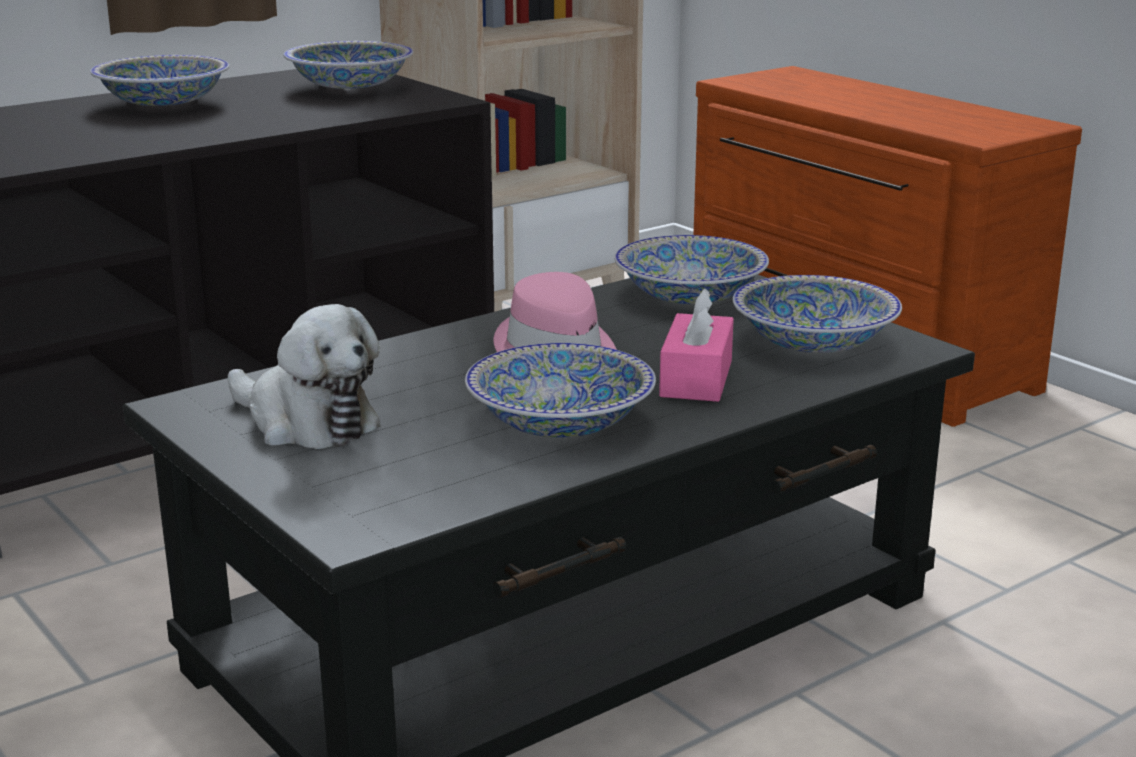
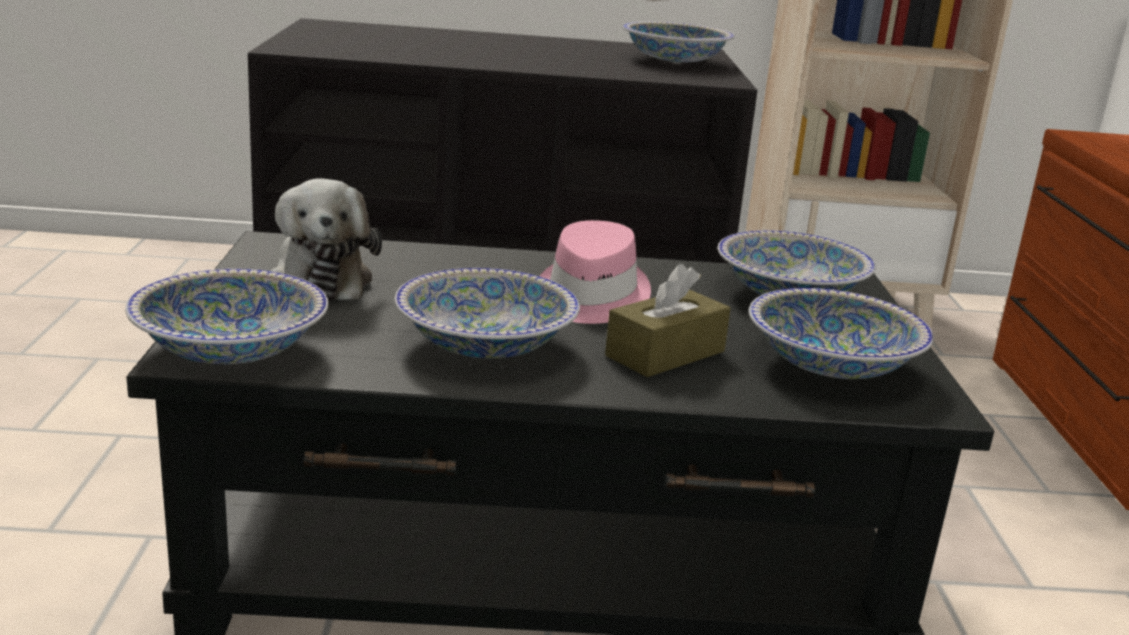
camera: 35 degrees right, 0 degrees up
(163, 103) = (518, 44): bowl -> bowl (230, 350)
(696, 378) = (665, 354): pink tissue box -> brown tissue box

